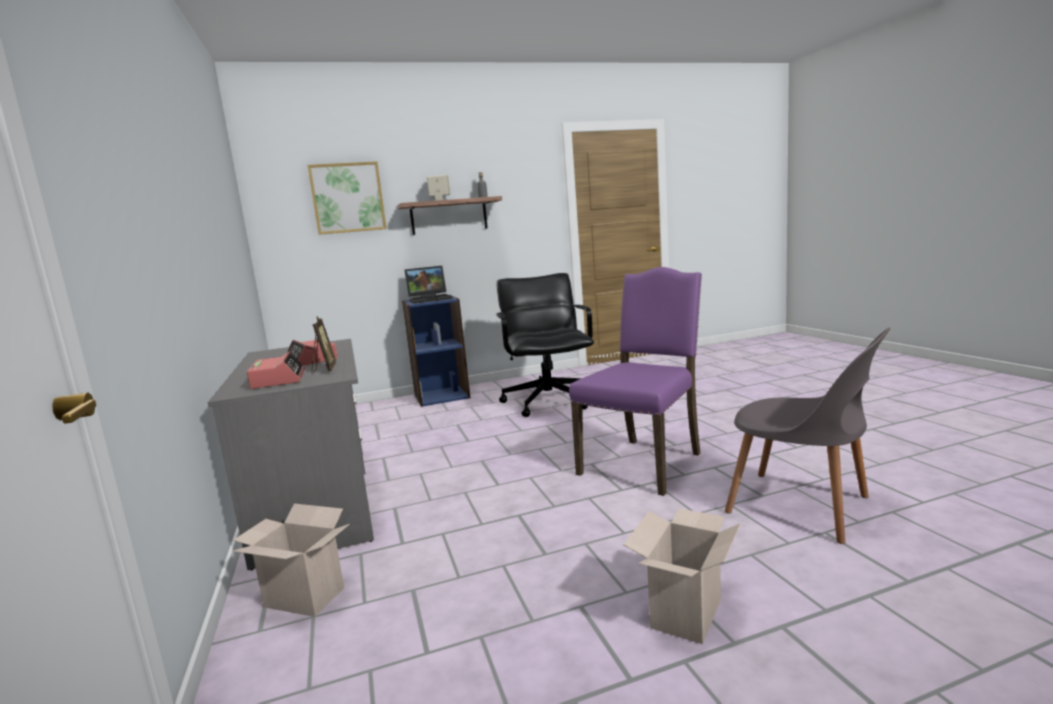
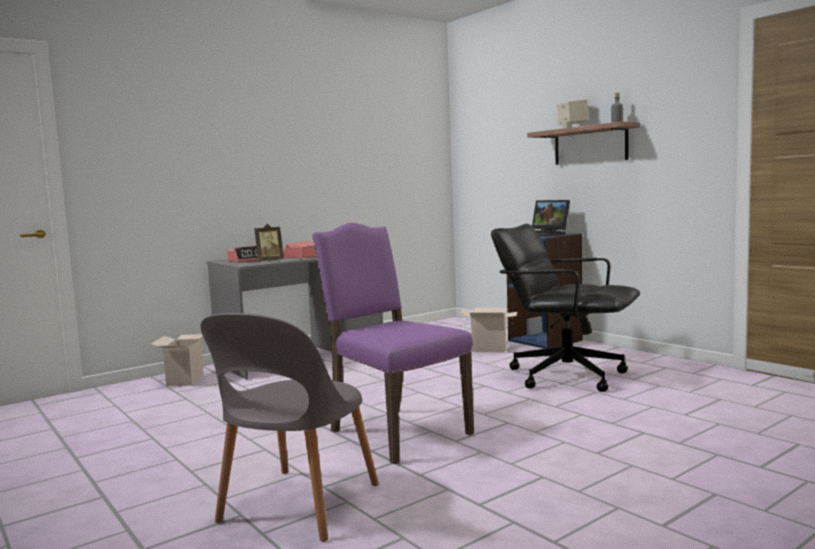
camera: 70 degrees right, 5 degrees down
(348, 198) = (511, 128): picture -> none
(549, 401) = (565, 375): black office chair -> black office chair turned 120 degrees counterclockwise
(644, 463) = (395, 432): purple chair -> purple chair turned 150 degrees counterclockwise
(684, 611) = (134, 466): cardboard box -> cardboard box (490, 349)

